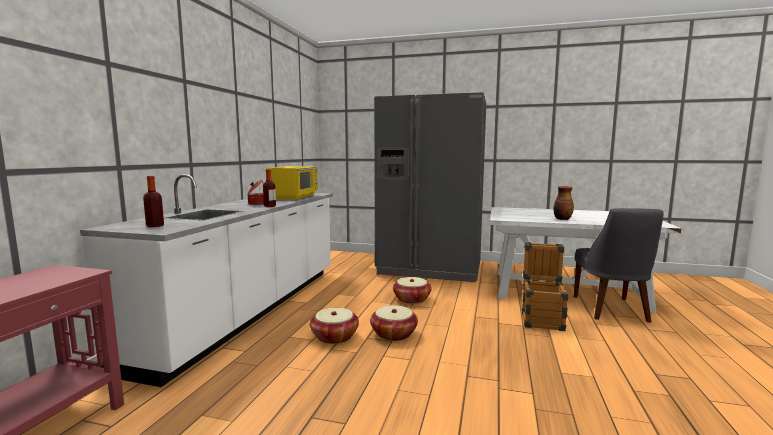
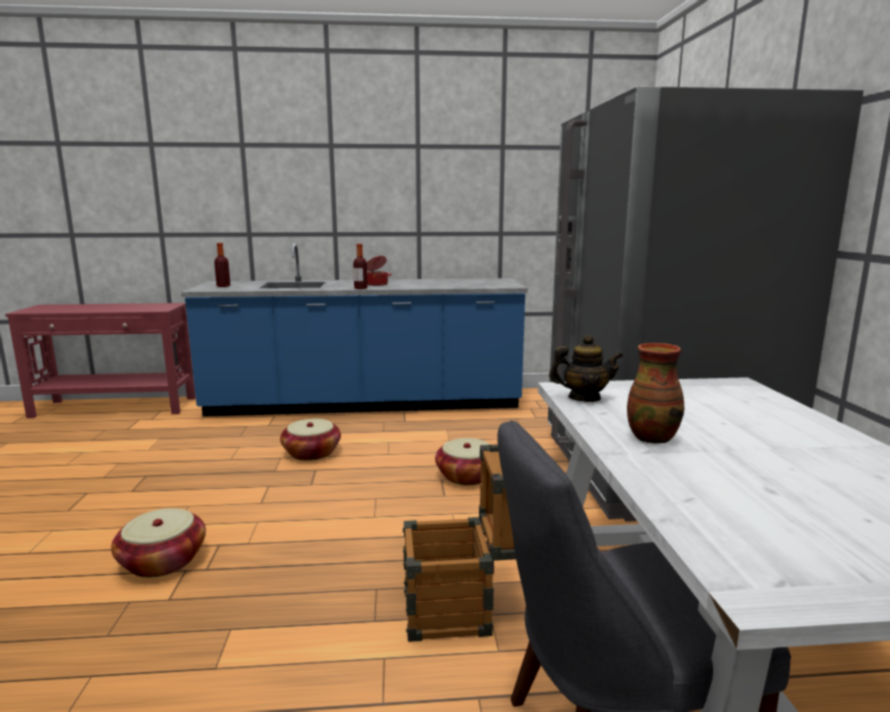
camera: 70 degrees right, 5 degrees up
(251, 310) = (364, 404): white counter -> blue counter
(294, 197) = (453, 285): yellow microwave -> none
(393, 334) = (331, 482): basket -> basket (163, 561)
(516, 218) = (584, 398): none -> teapot

